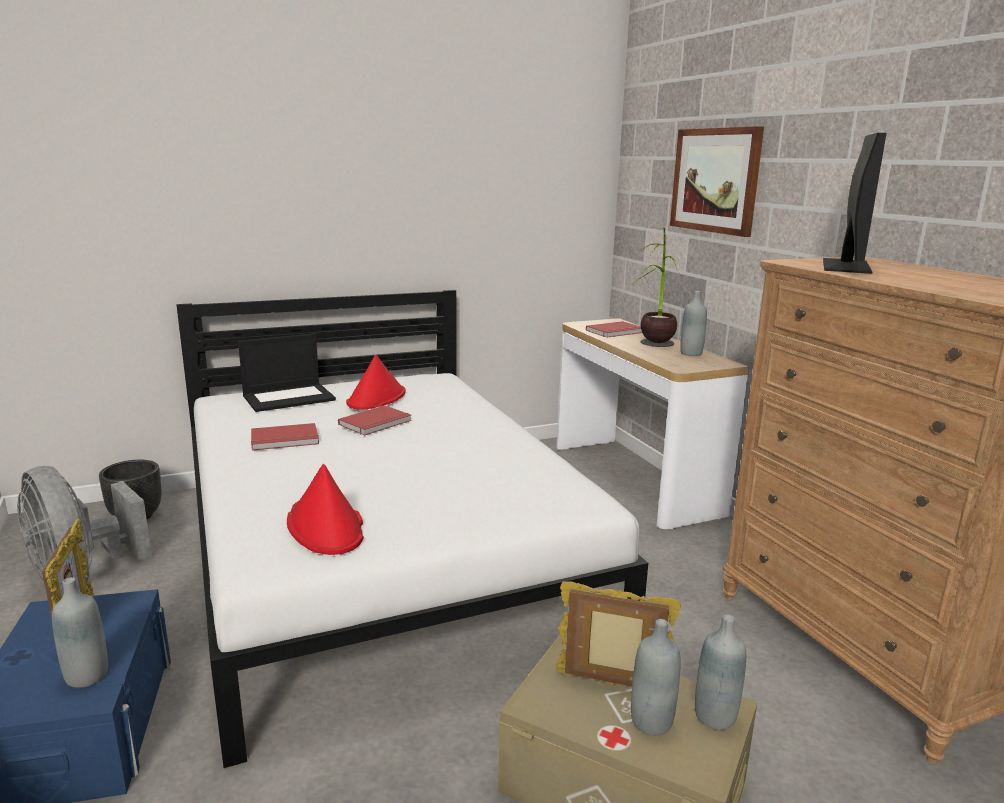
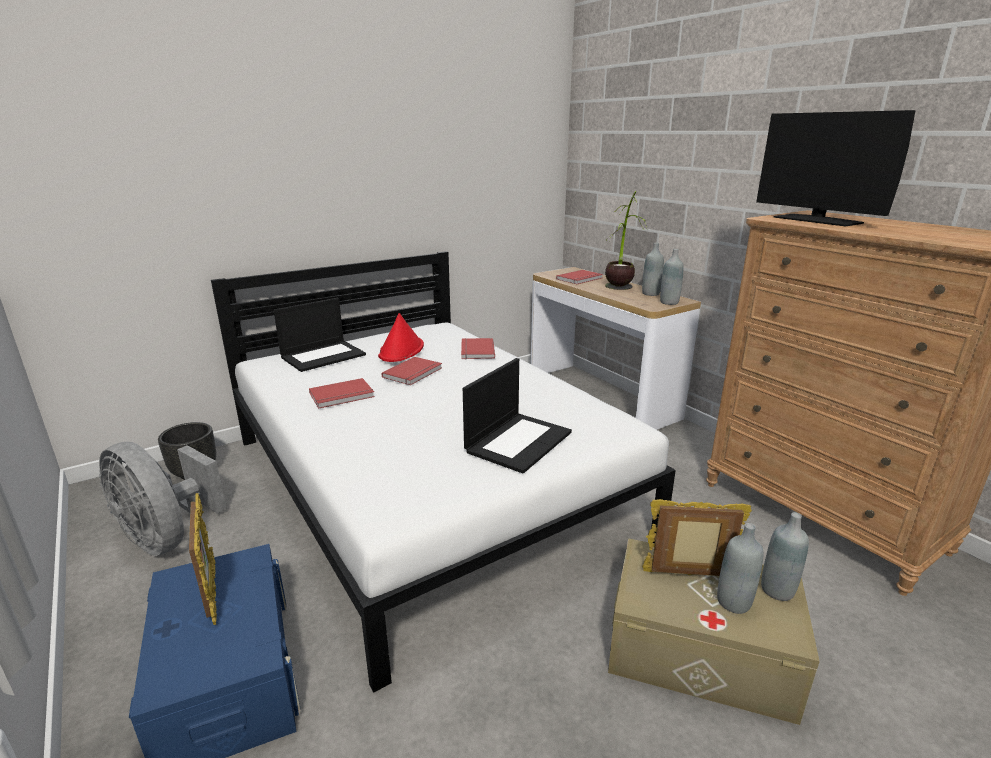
camera: 10 degrees left, 5 degrees up
(87, 676) = (243, 636): grey bottle -> grey bottle (669, 302)
(326, 526) = (425, 473): red hat -> none
(451, 505) = (518, 441): none -> laptop
(462, 405) = (476, 350): none -> red book
(715, 180) = (665, 150): picture -> none
(846, 266) = (817, 220): monitor -> monitor turned 135 degrees clockwise

